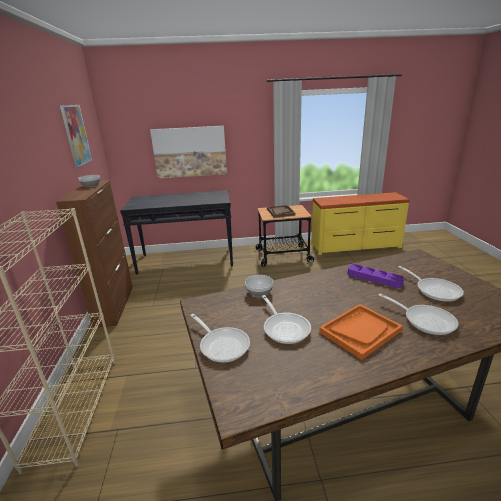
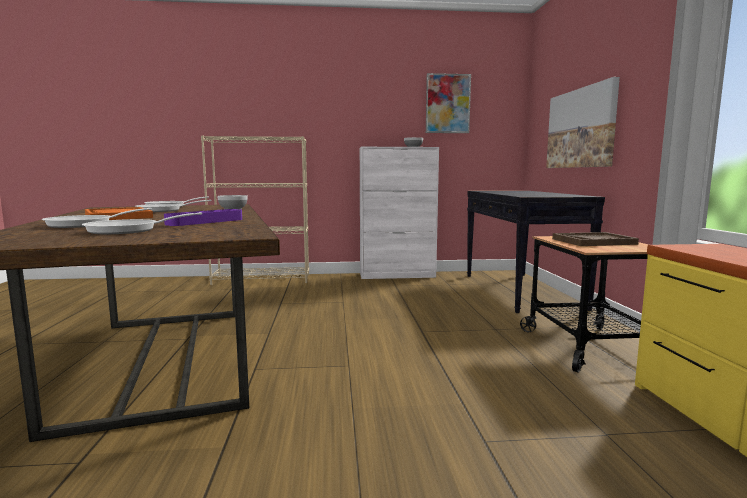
camera: 90 degrees right, 15 degrees down
(114, 305) = (398, 275): brown cabinet -> white cabinet

